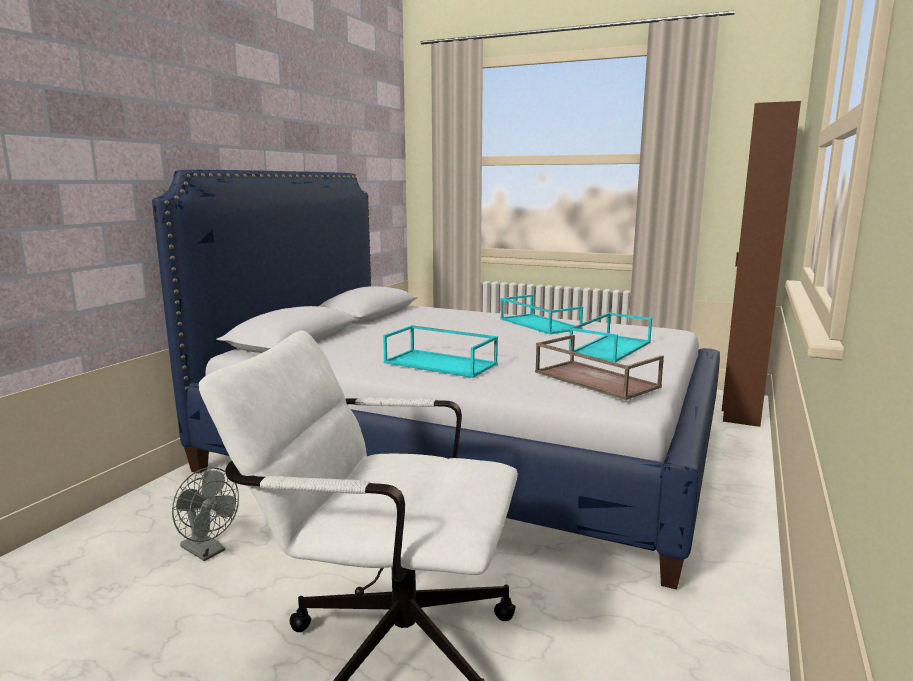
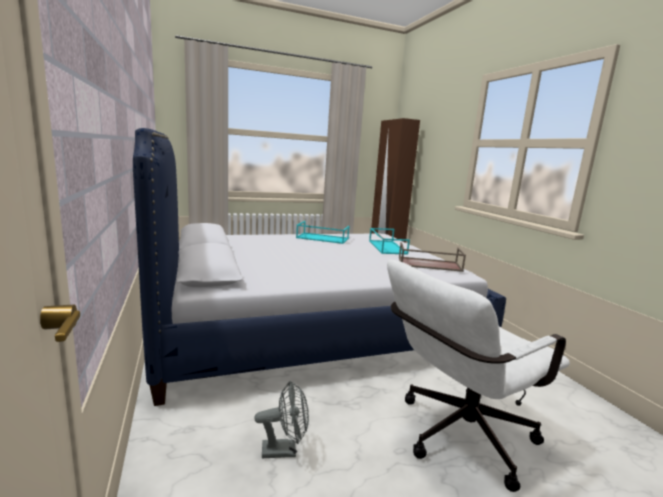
camera: 45 degrees left, 0 degrees up
(442, 363) = (346, 269): turquoise tray -> none

